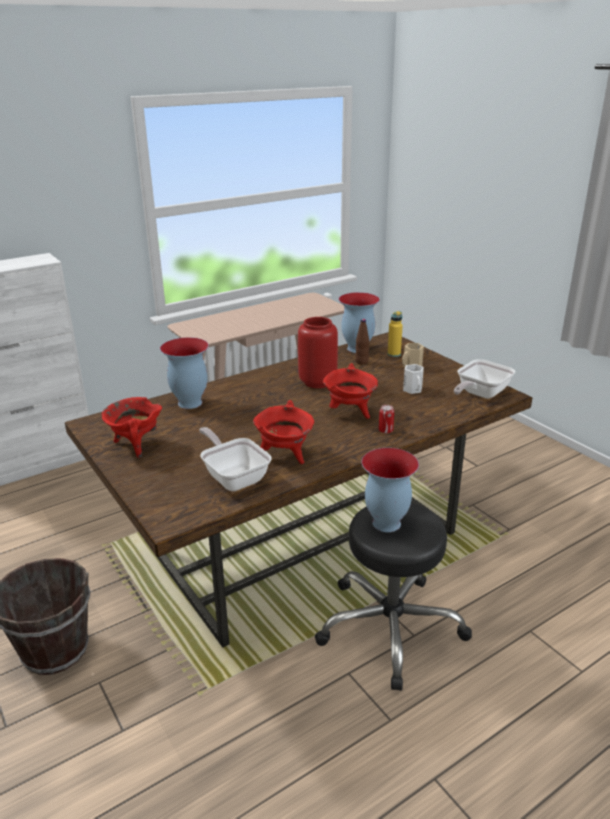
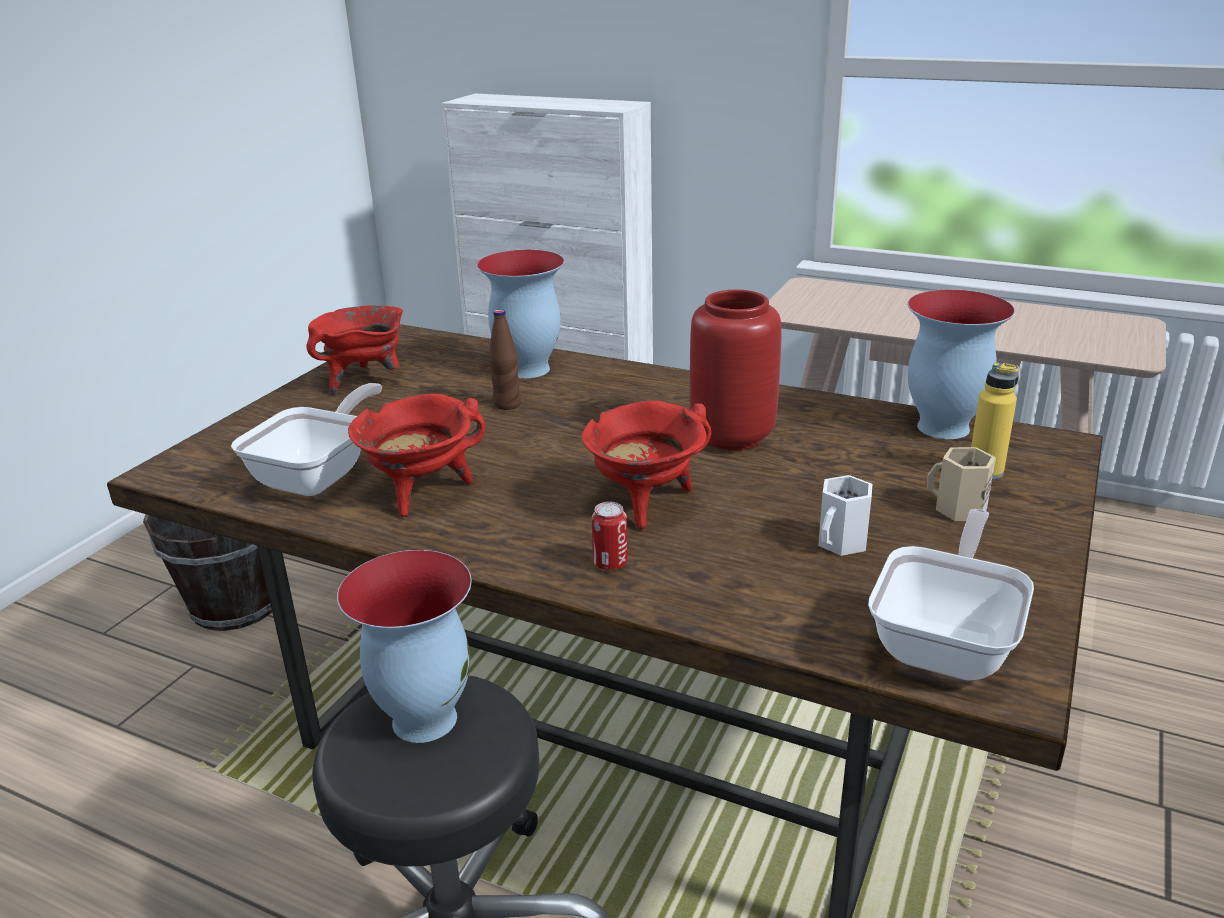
camera: 60 degrees right, 0 degrees up
(361, 362) = (887, 450): brown bottle -> brown bottle (507, 404)
(479, 394) = (947, 641): frying pan -> frying pan turned 105 degrees clockwise

